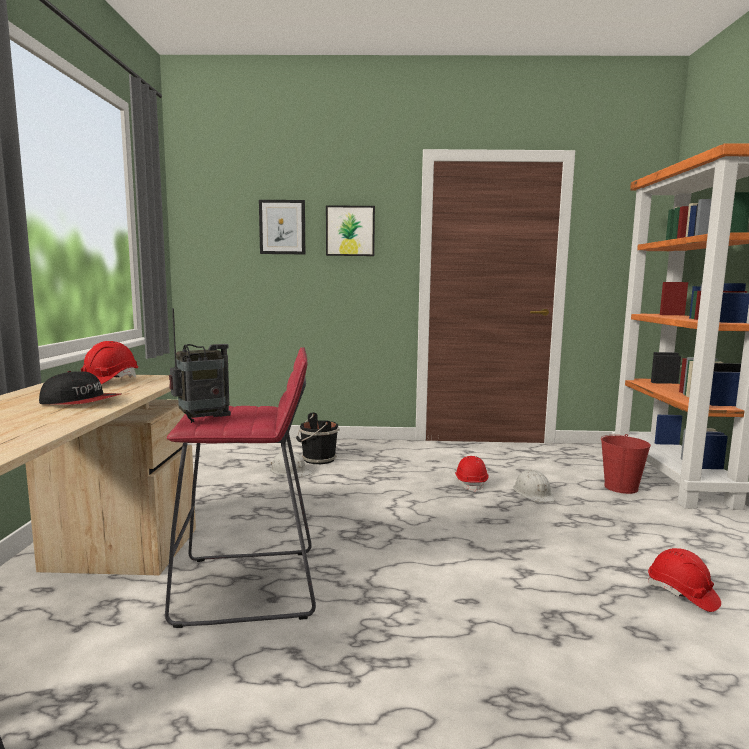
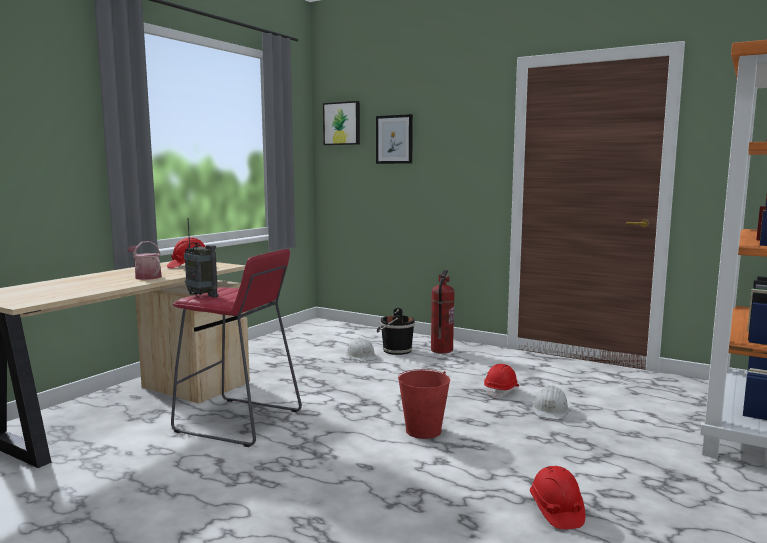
camera: 30 degrees right, 0 degrees up
(81, 402) = (146, 277): cap -> watering can
(202, 420) = (202, 295): radio -> radio turned 45 degrees clockwise
(350, 231) = (450, 141): picture -> picture (342, 123)
(362, 452) = (441, 350): none -> fire extinguisher
(621, 487) = (660, 423): red bucket -> red bucket (423, 431)

